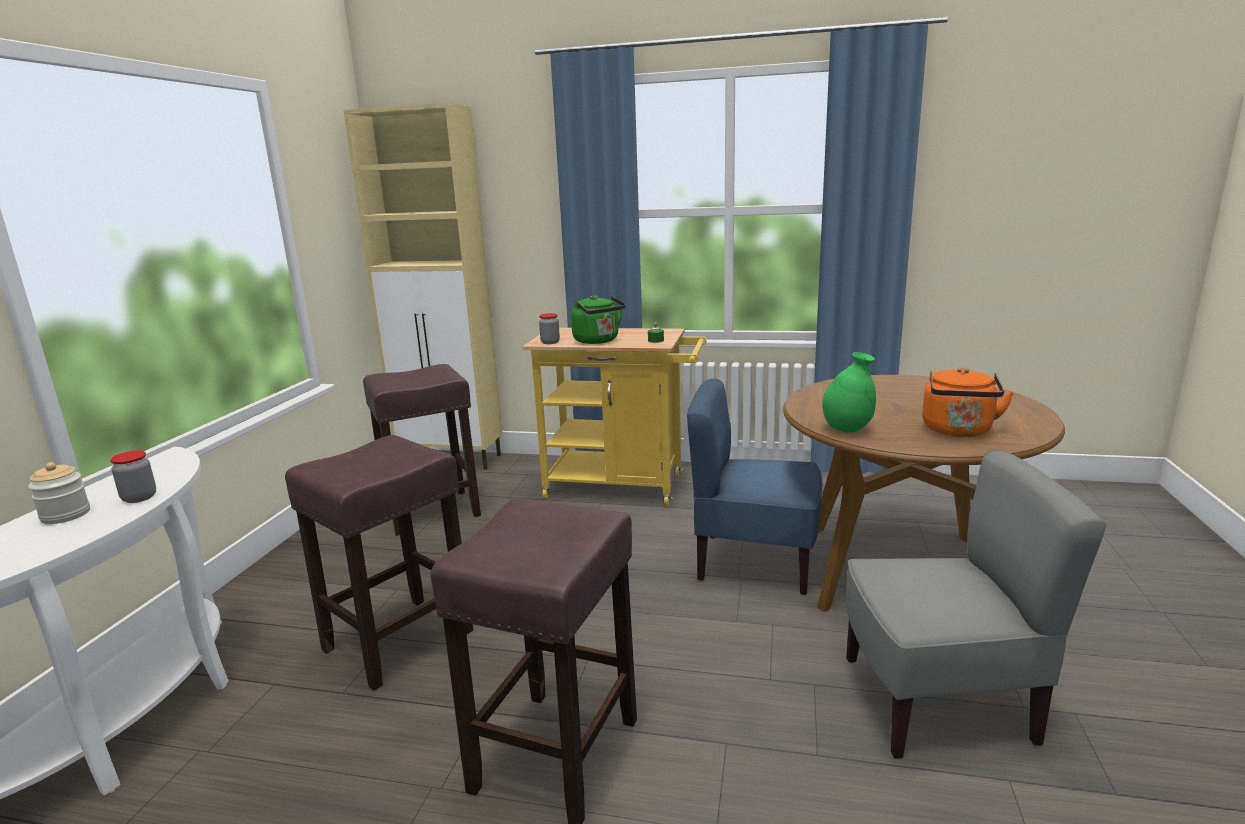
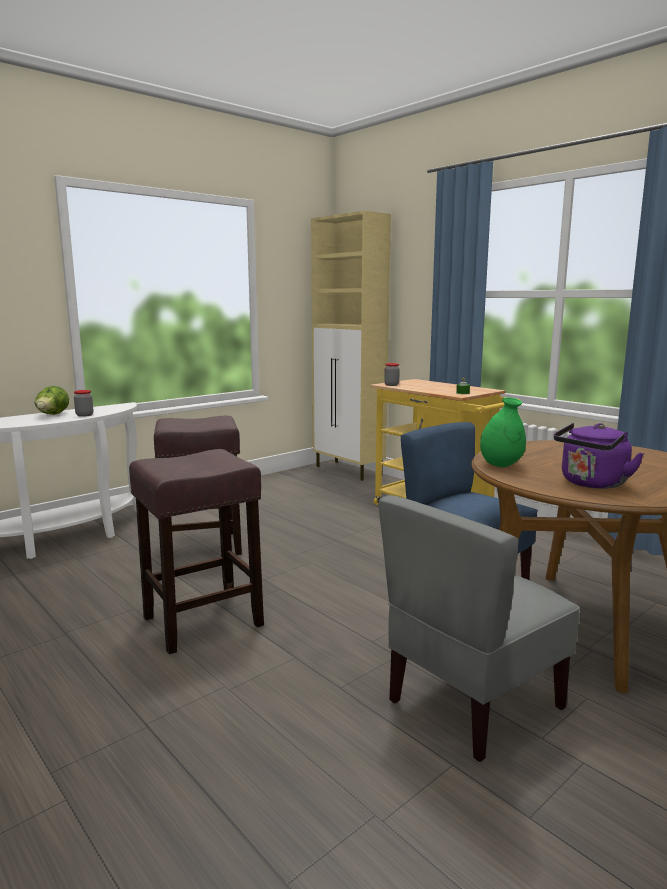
camera: 35 degrees right, 5 degrees down
(66, 515) = (52, 415): jar -> lettuce
(433, 511) = (301, 494): brown stool -> none
(598, 341) = (423, 388): green kettle -> none
(938, 702) = (473, 703): grey chair -> grey chair turned 105 degrees clockwise
(958, 431) = (591, 484): orange kettle -> purple kettle

